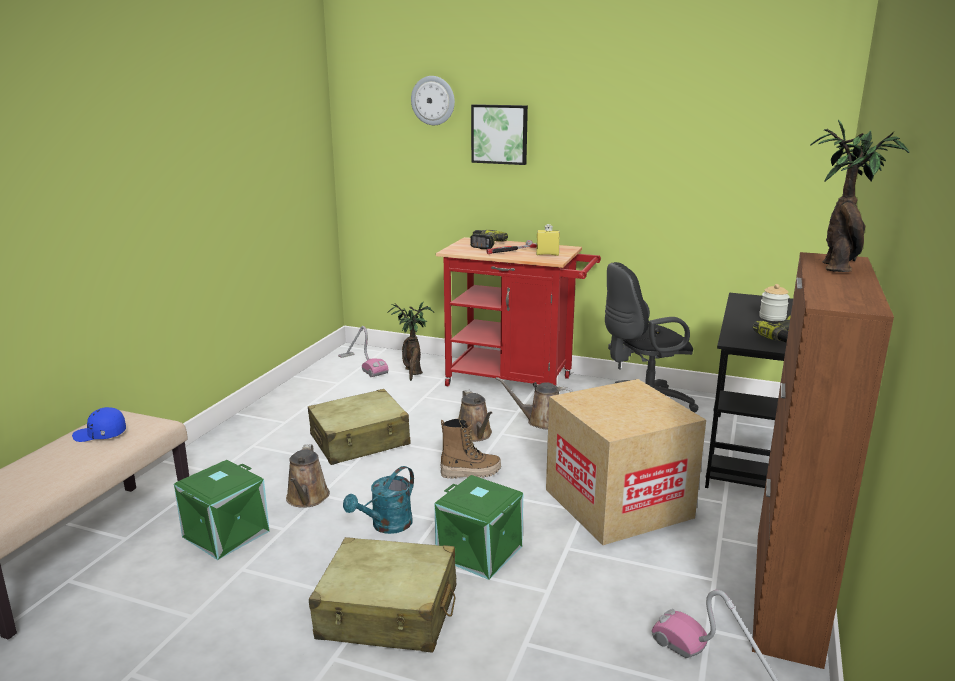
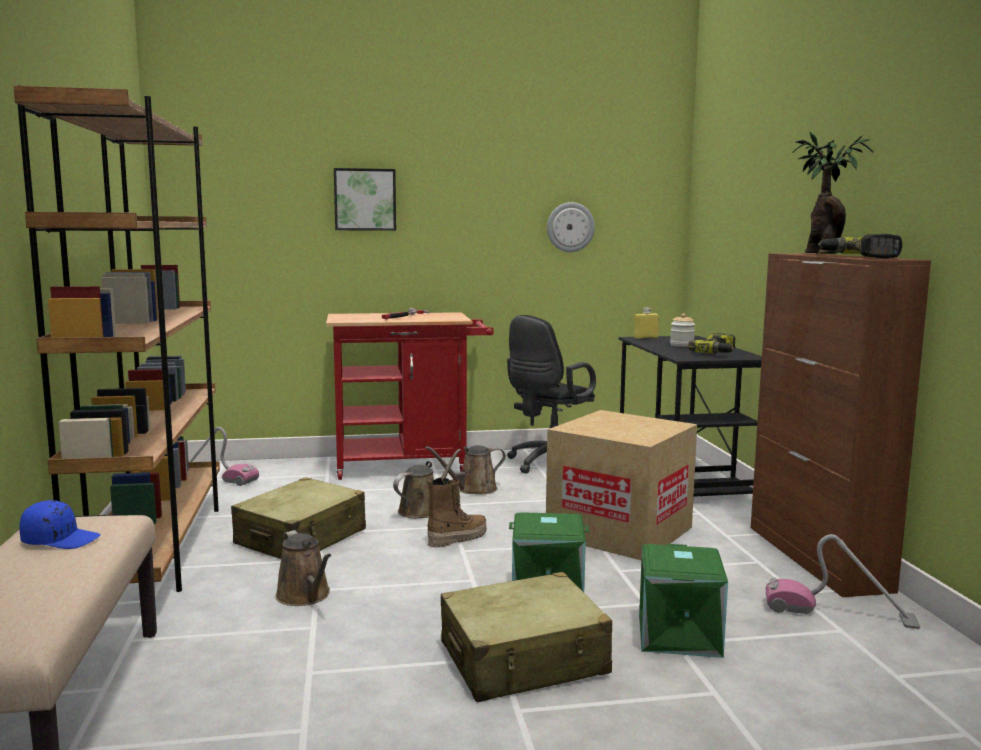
camera: 30 degrees left, 10 degrees down
(100, 435) = (61, 540): blue cap -> blue cap turned 150 degrees counterclockwise
(226, 534) = (246, 649): green storage box -> green storage box (681, 635)
(262, 425) = (156, 548): none -> brown bookcase
(386, 526) = (428, 596): turquoise watering can -> none
(413, 373) = (286, 475): potted plant -> none
(433, 100) = (284, 164): wall clock -> wall clock (570, 227)
(475, 435) = (422, 510): brown watering can -> brown watering can turned 90 degrees counterclockwise
(484, 244) = (363, 316): power drill -> power drill (858, 257)
(547, 254) = (442, 317): yellow bottle -> yellow bottle (646, 338)

